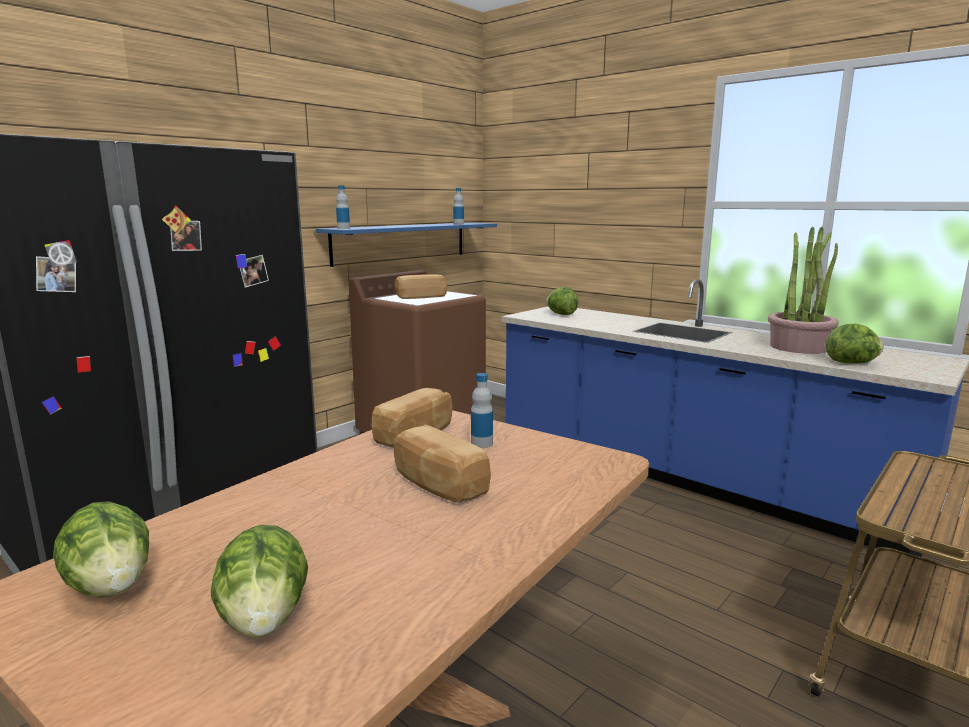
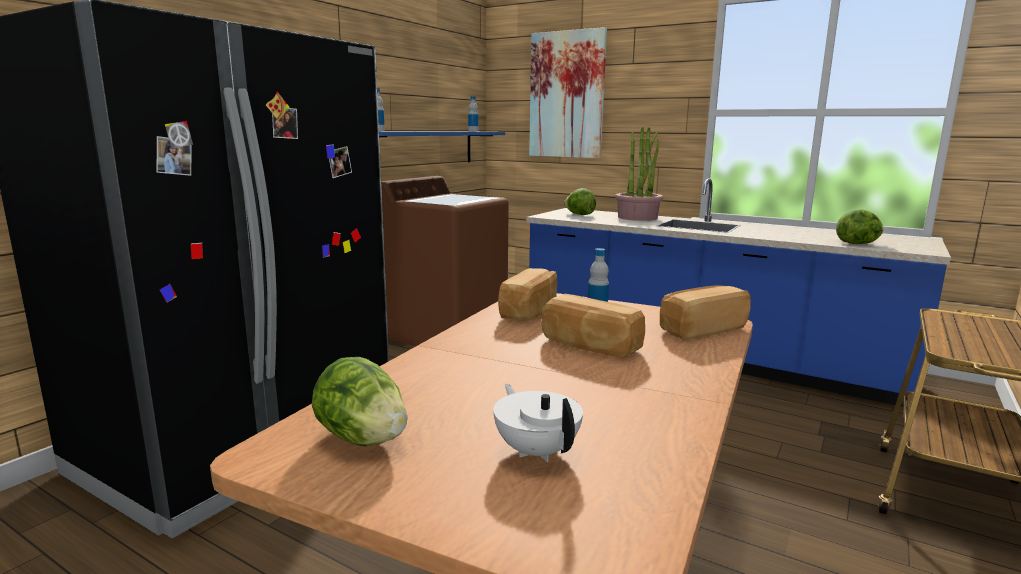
camera: 10 degrees left, 0 degrees up
(265, 619) = (537, 451): lettuce -> white teapot
(421, 296) = (448, 199): bread -> bread (701, 329)
(560, 184) = (566, 95): none -> picture
(798, 347) = (805, 234): potted plant -> potted plant (637, 217)

